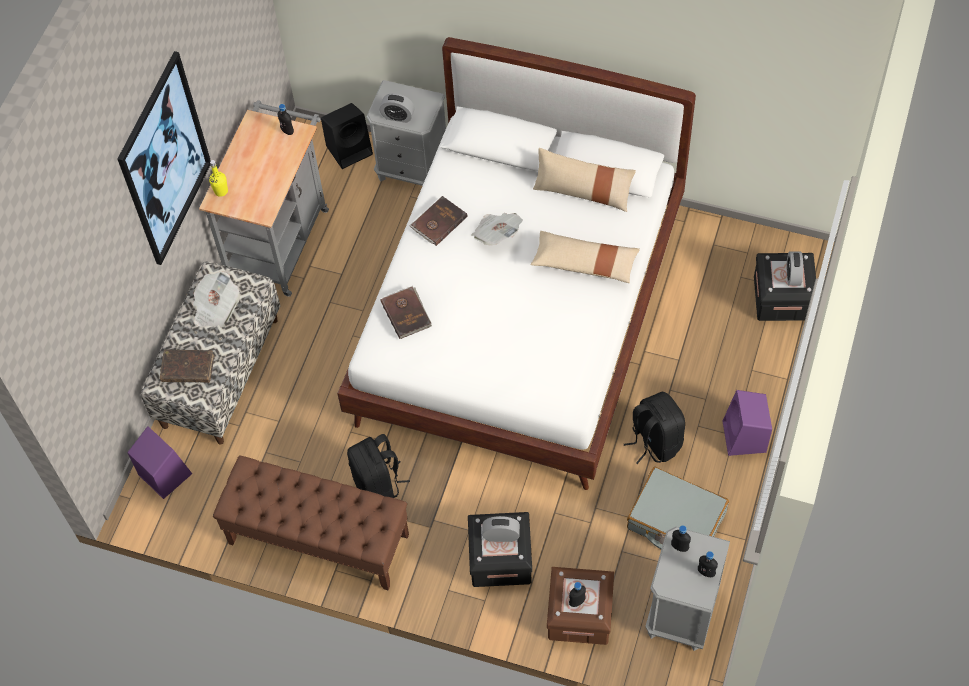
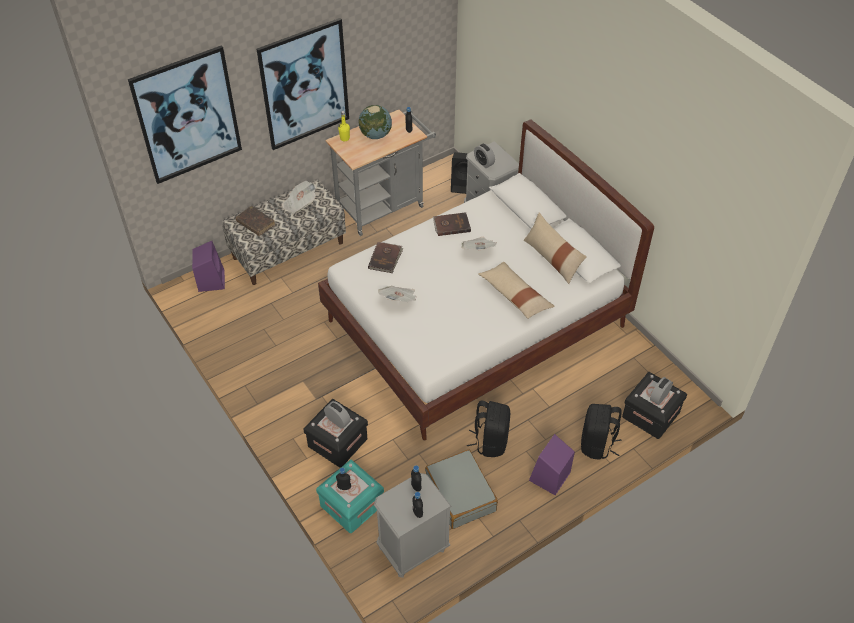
camera: 35 degrees right, 10 degrees down
(81, 297) = (187, 115): none -> picture
(254, 163) = (375, 135): none -> globe
(318, 539) = (252, 363): brown bench -> none
(378, 484) = (311, 358): black backpack -> black backpack (597, 444)
(469, 353) = (399, 300): none -> newspaper
(579, 614) = (351, 505): brown storage box -> turquoise storage box

